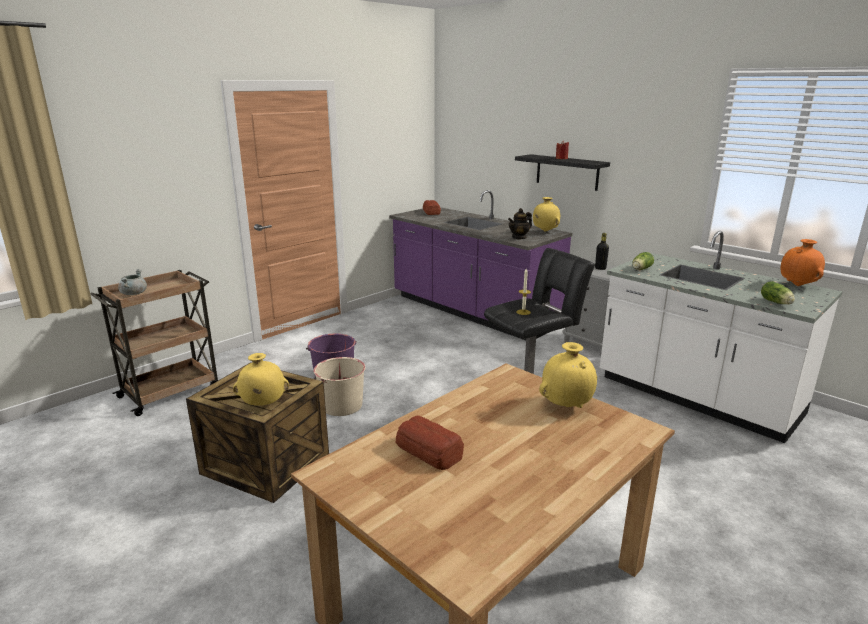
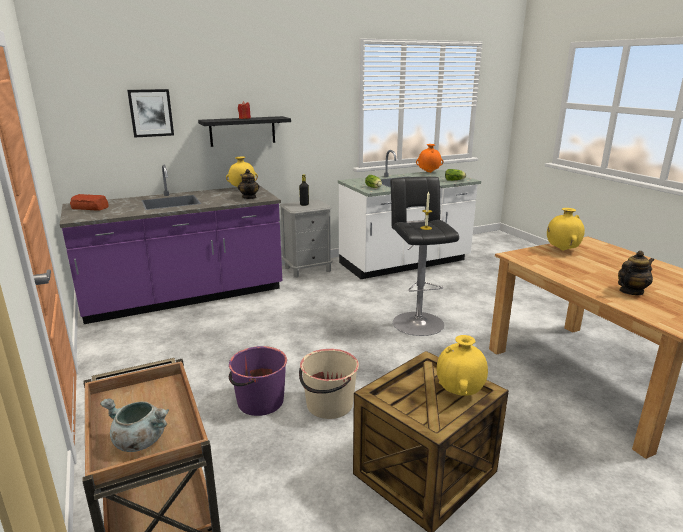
camera: 70 degrees left, 0 degrees up
(429, 450) = (630, 291): bread -> teapot
(497, 143) = (151, 113): none -> picture

